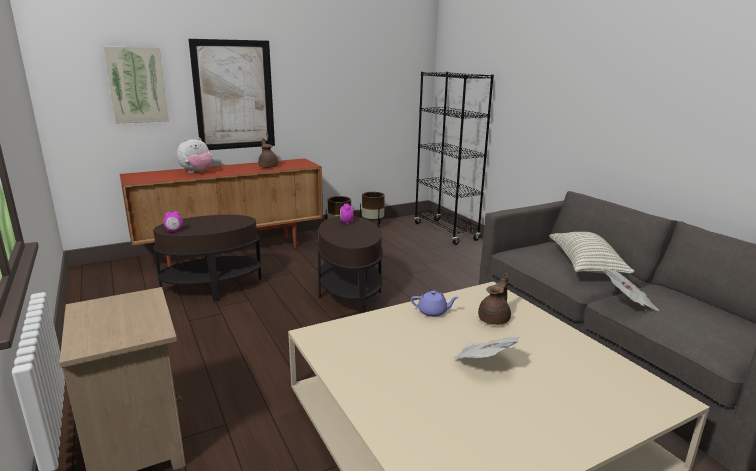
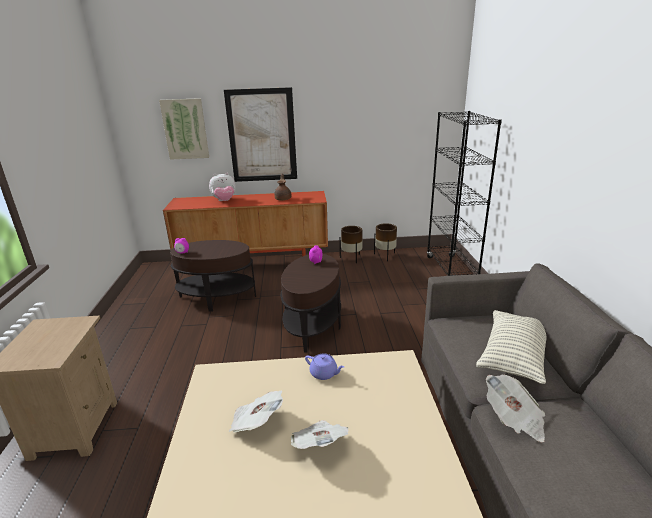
camera: 25 degrees right, 5 degrees up
(407, 360) = (256, 422): none -> newspaper
(494, 319) = (373, 397): brown teapot -> none

